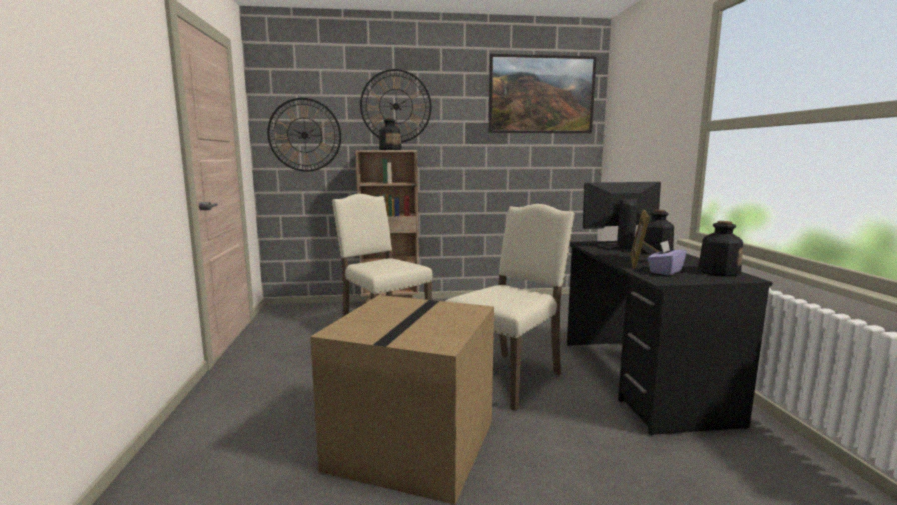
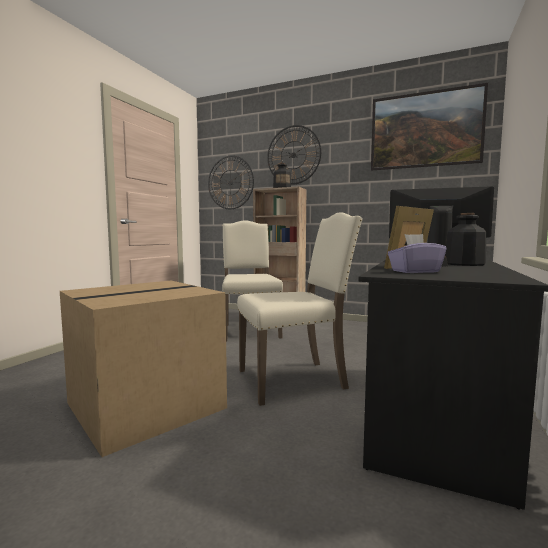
camera: 30 degrees right, 5 degrees down
(718, 272) = (490, 275): bottle -> none

